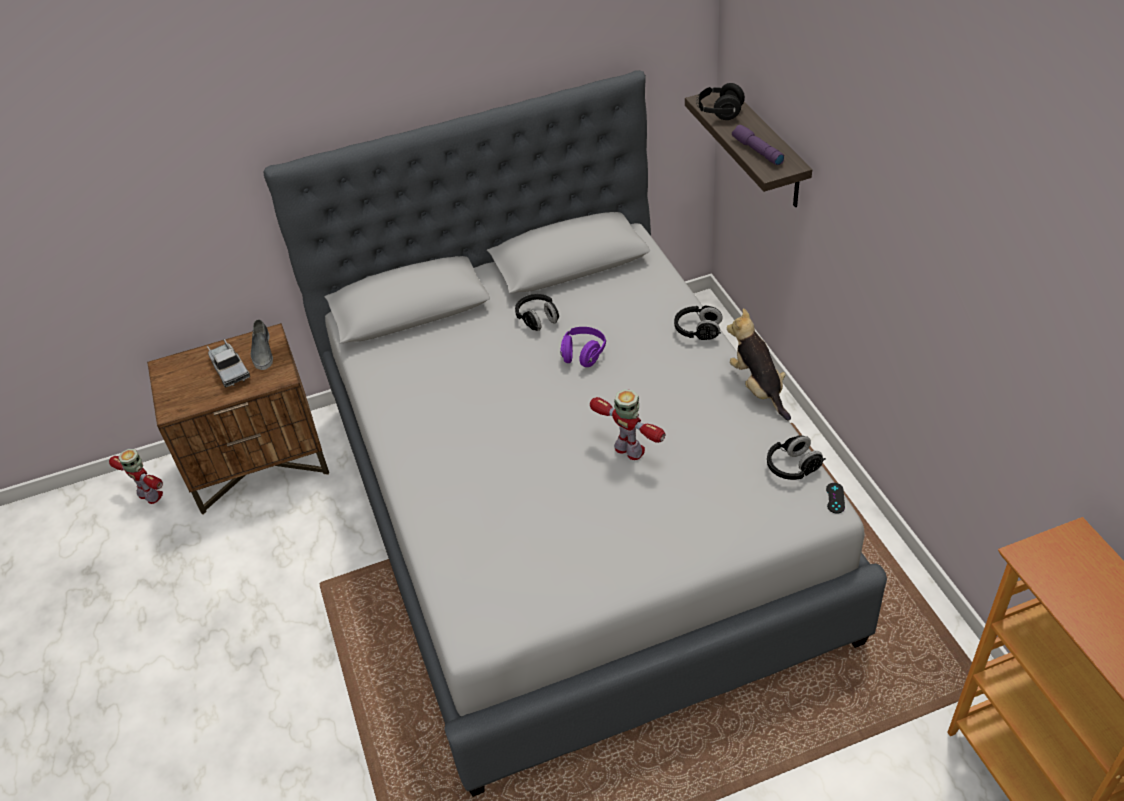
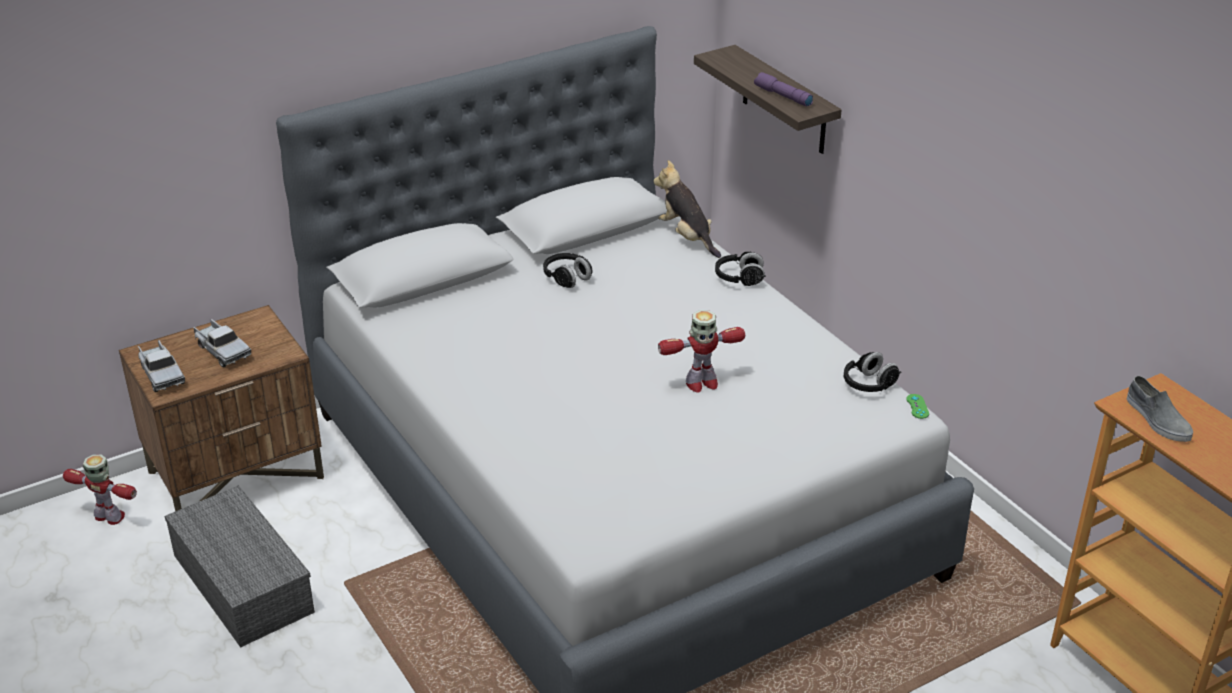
camera: 15 degrees left, 10 degrees down
(174, 390) = (161, 374): none -> toy truck
(236, 573) = (240, 582): none -> grey storage box
(262, 351) = (255, 332): grey shoe -> grey shoe (1157, 419)
(583, 355) = (626, 306): purple headphones -> none
(630, 450) = (701, 383): toy robot -> toy robot turned 135 degrees clockwise
(719, 112) = (733, 66): black headphones -> none
(758, 388) = (814, 323): plush toy -> plush toy (687, 237)
(835, 498) = (917, 406): black game controller -> green game controller

